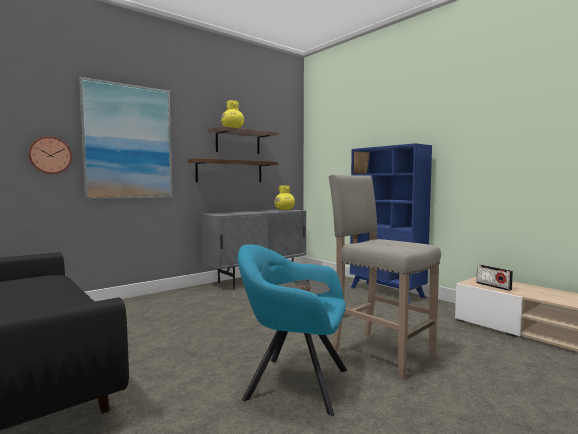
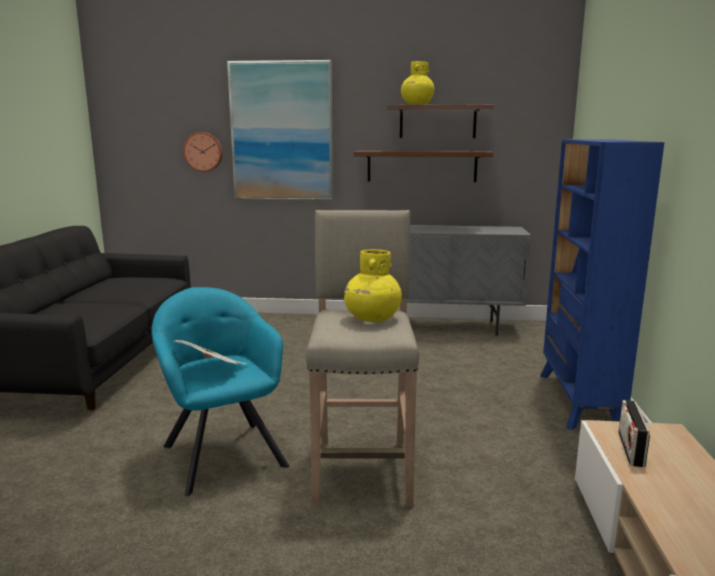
camera: 45 degrees right, 10 degrees up
(284, 210) = (502, 229): yellow vase -> yellow vase (372, 318)

